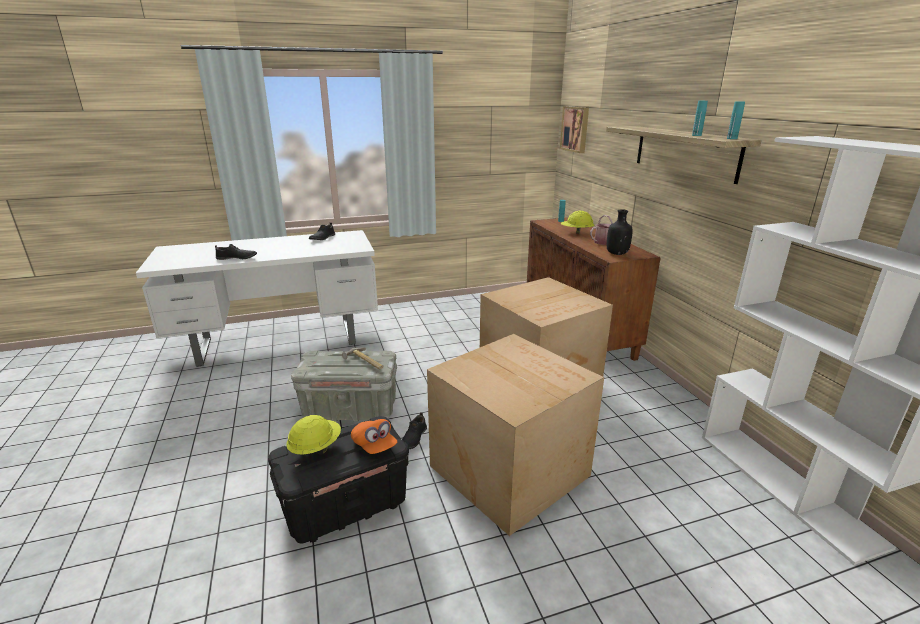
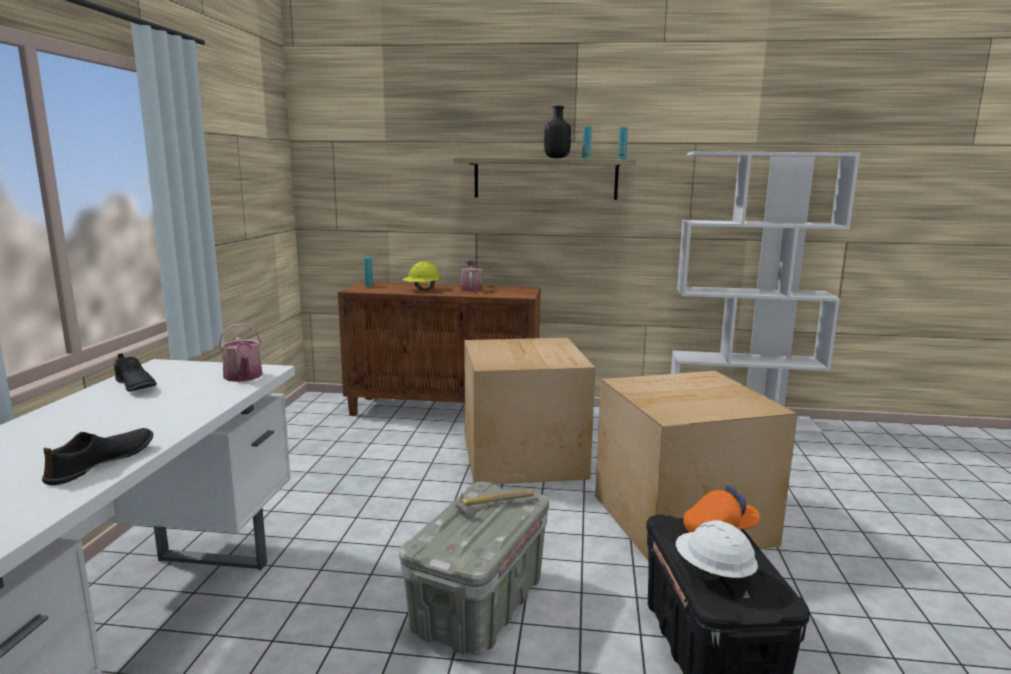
camera: 65 degrees left, 10 degrees down
(315, 448) = (713, 573): yellow hard hat -> white hard hat
(346, 248) = (243, 377): none -> watering can
(412, 438) = (589, 565): black shoe -> none
(575, 129) = (338, 169): picture -> none
(616, 253) = (512, 293): black bottle -> black bottle (556, 158)

